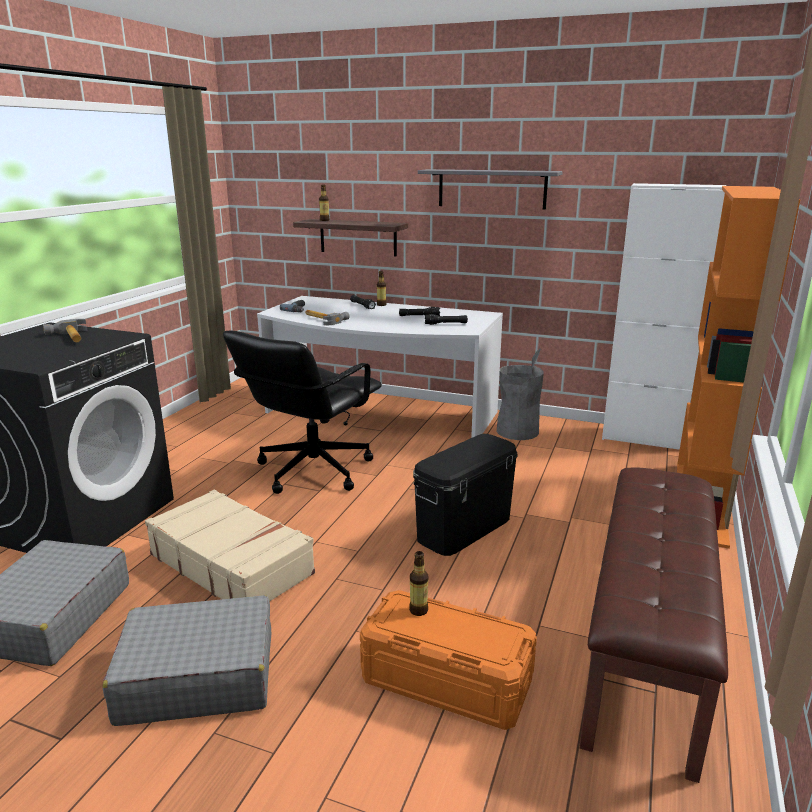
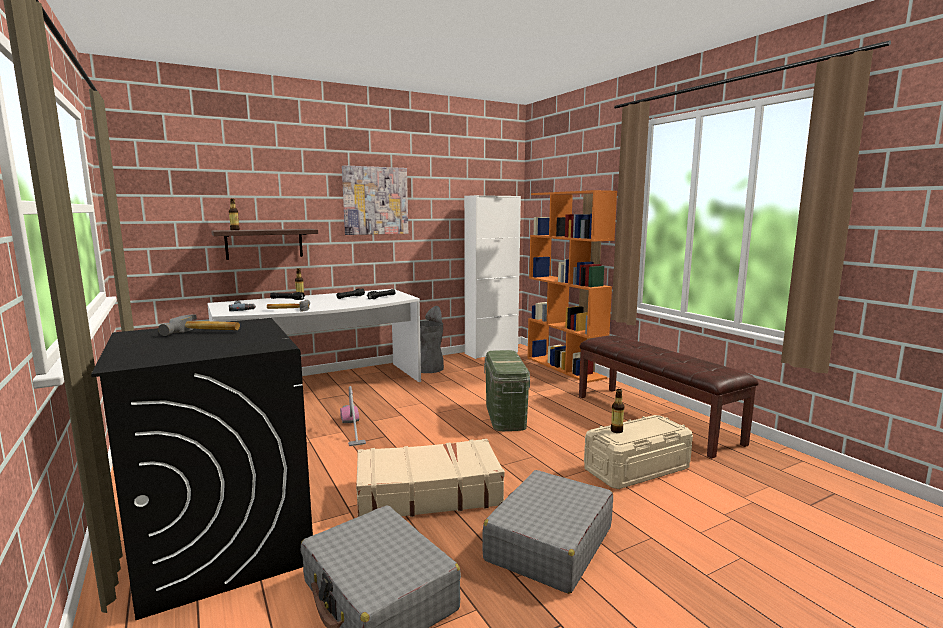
camera: 50 degrees left, 10 degrees down
(312, 470) = (352, 429): black office chair -> vacuum cleaner
(446, 681) = (637, 469): orange storage box -> beige storage box
(464, 528) = (505, 416): black storage box -> green storage box
(492, 189) = (375, 201): grey shelf -> picture

